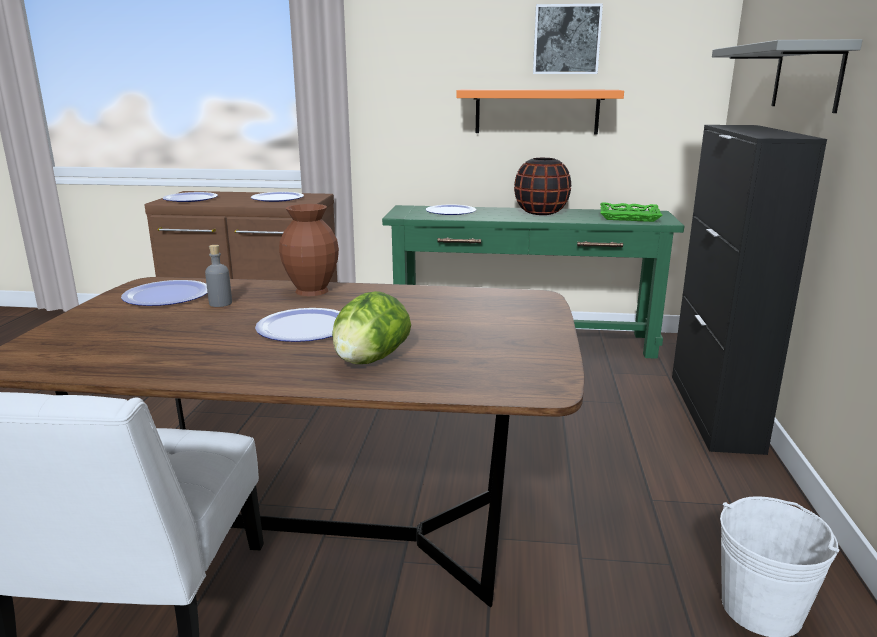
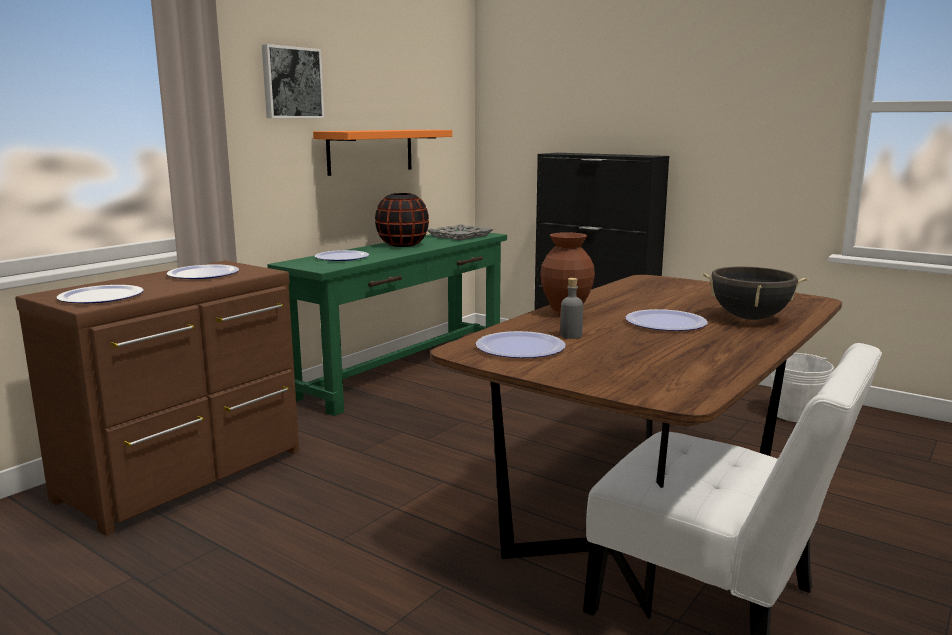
camera: 60 degrees left, 5 degrees down
(370, 360) = (750, 318): lettuce -> black cooking pot
(566, 39) = (385, 85): picture -> picture (291, 83)
(629, 216) = (460, 236): green tray -> grey tray
(806, 77) = (614, 119): grey shelf -> none

